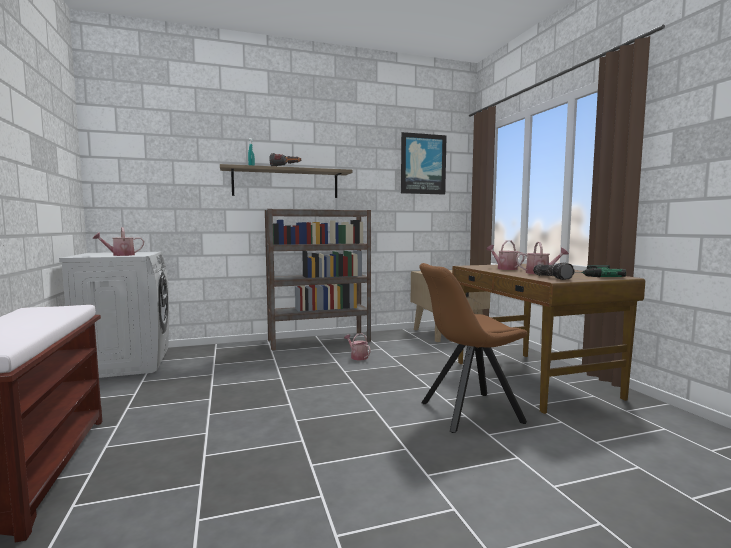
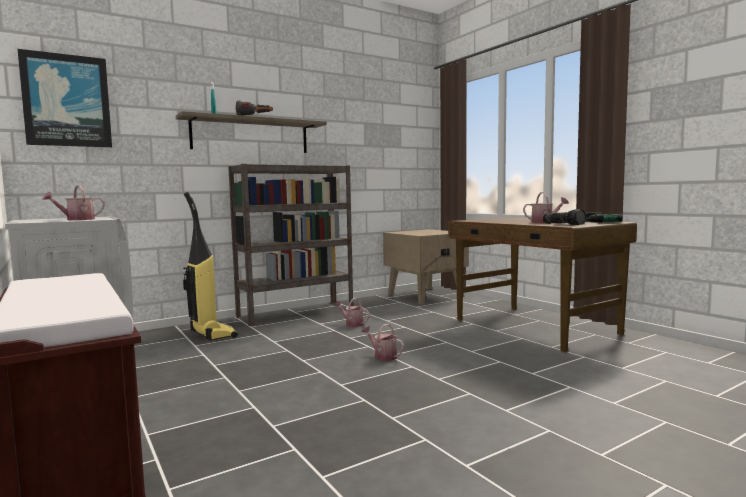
camera: 15 degrees left, 0 degrees up
(235, 355) = (212, 334): none -> vacuum cleaner
(423, 164) = (391, 117): picture -> picture (67, 101)
(469, 412) = (502, 358): brown chair -> none
(504, 268) = (504, 220): watering can -> watering can (383, 356)

